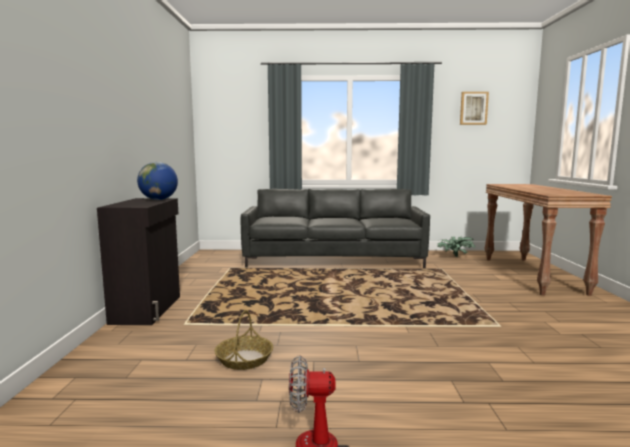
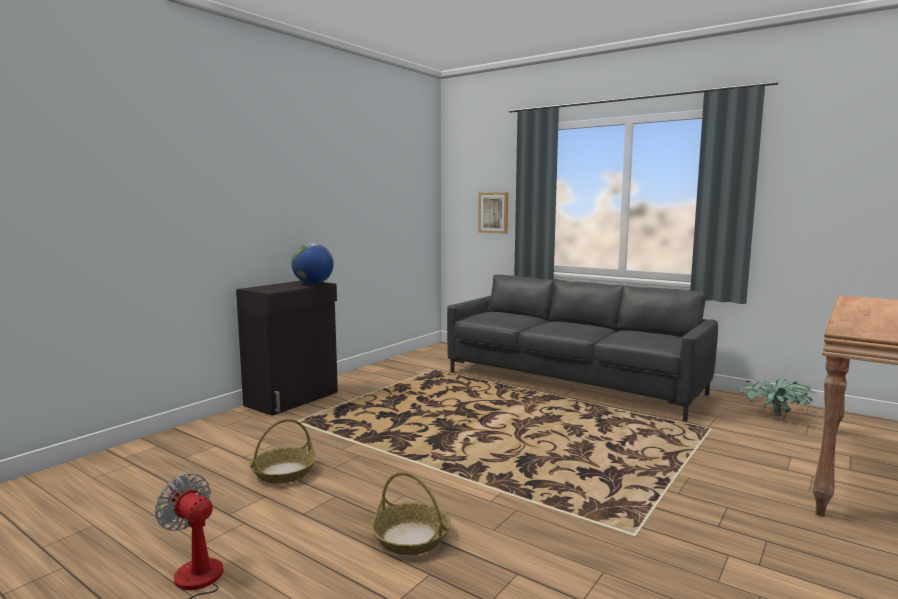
camera: 35 degrees right, 0 degrees up
(406, 366) = (411, 537): none -> basket
(473, 108) = (848, 156): picture -> picture (493, 212)

